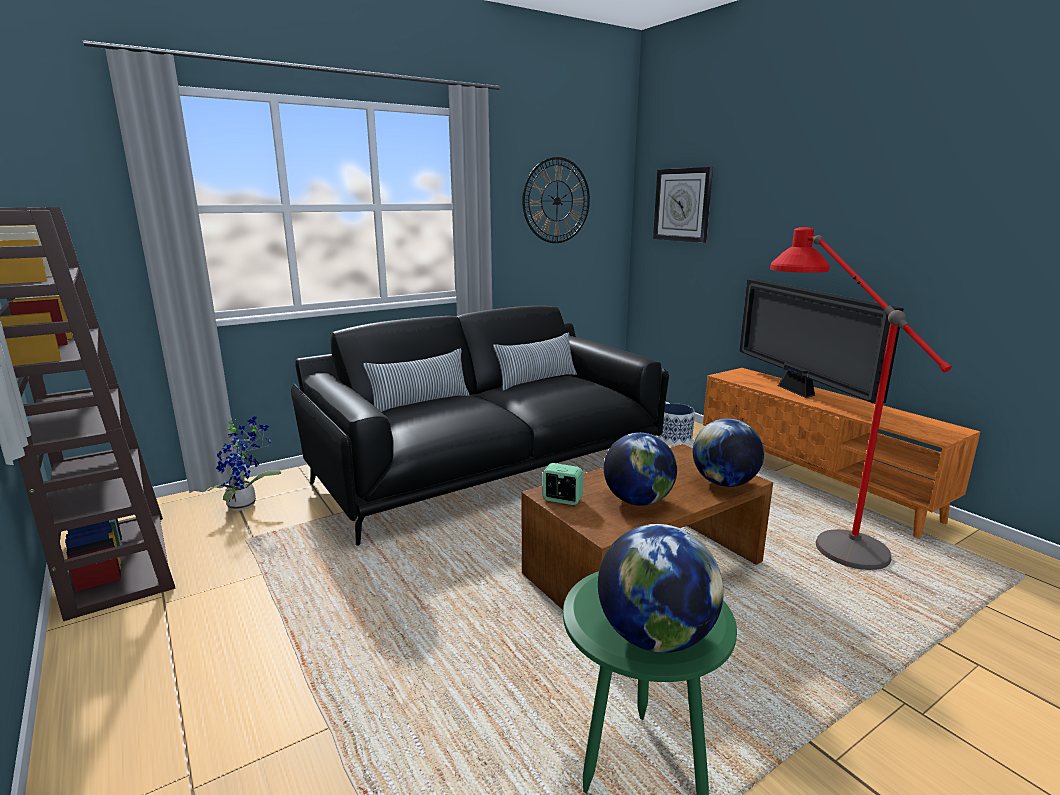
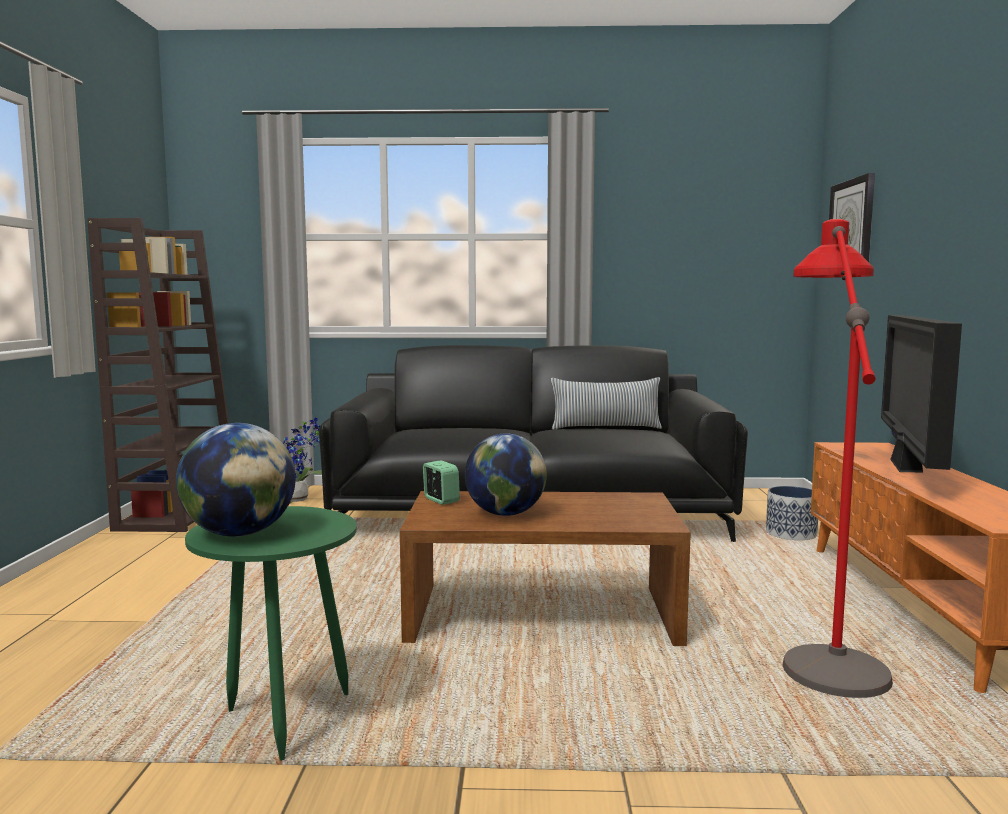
camera: 35 degrees right, 10 degrees down
(420, 402) = (457, 427): pillow -> none
(556, 201) = (693, 230): wall clock -> none
(724, 483) = (628, 521): globe -> none

